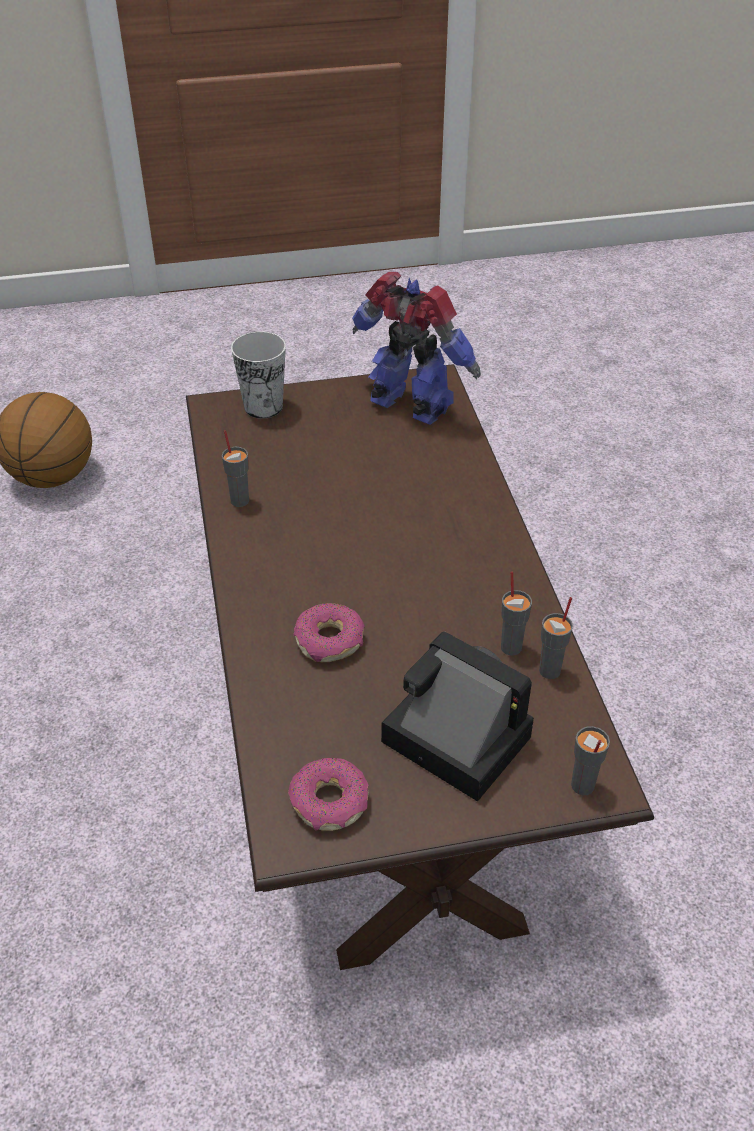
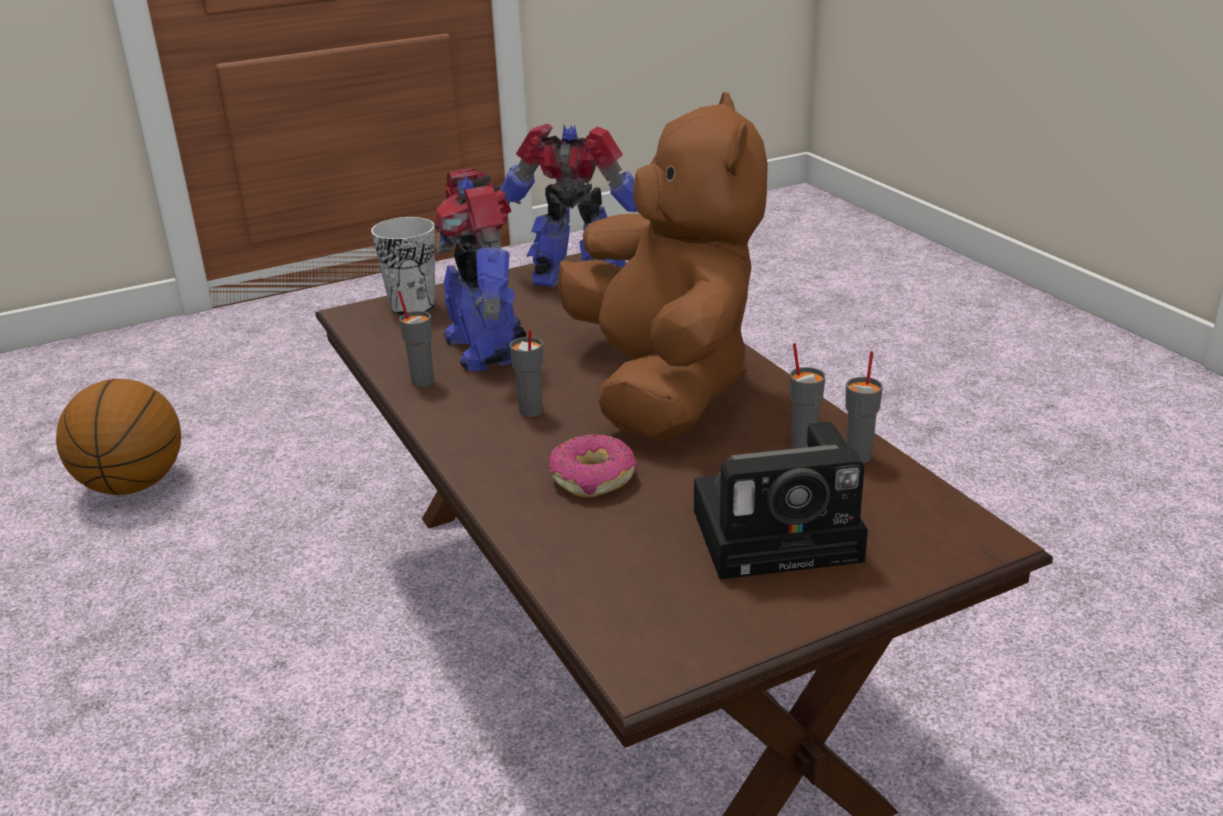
camera: 15 degrees left, 15 degrees down
(302, 471) = (484, 348): none -> toy robot
(329, 803) = (675, 621): donut -> none
(427, 552) = (662, 387): none -> brown plush toy
(450, 737) = (783, 533): camera -> camera turned 150 degrees clockwise
(582, 786) = (959, 545): grey cup -> grey cup (530, 411)

